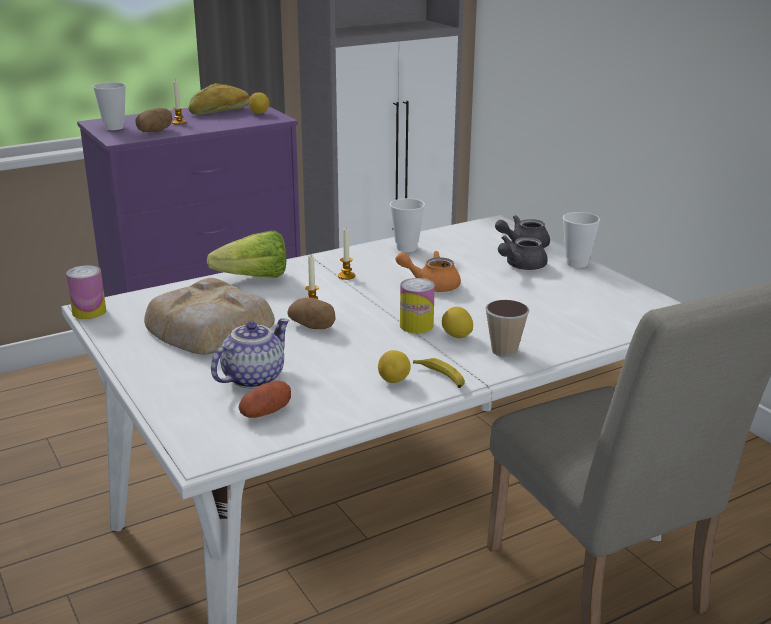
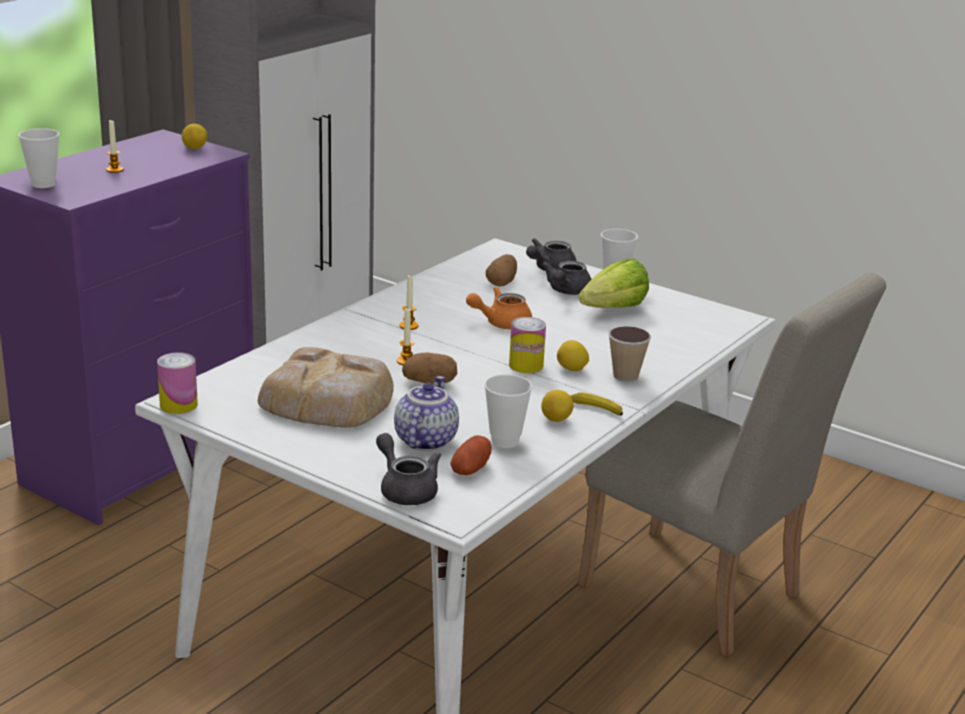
camera: 25 degrees left, 0 degrees up
(155, 131) = (102, 184): potato -> potato (502, 283)
(186, 420) = (405, 489): none -> grey teapot
(220, 111) = (144, 149): bread -> none
(247, 278) = (309, 343): lettuce -> lettuce (607, 310)
(406, 248) = (439, 287): cup -> cup (505, 441)

